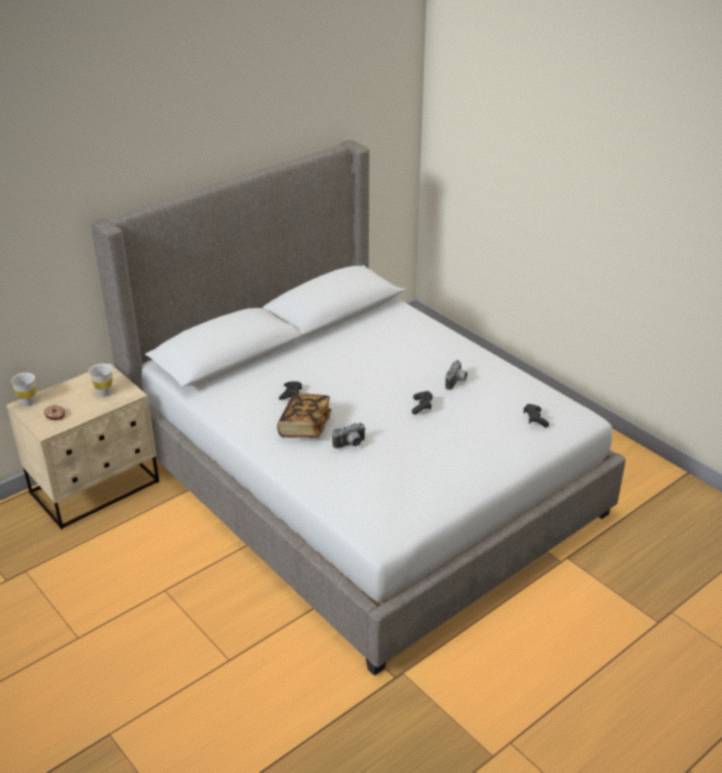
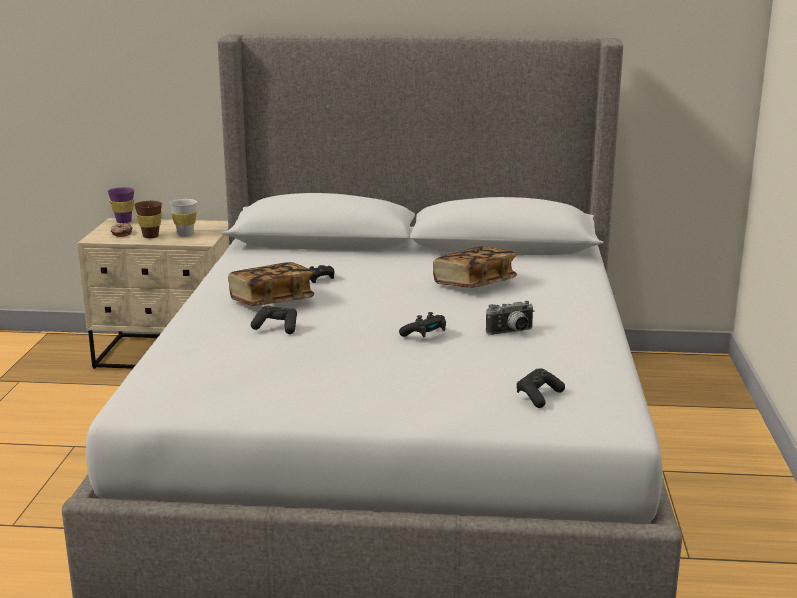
camera: 45 degrees right, 15 degrees down
(28, 402) = (123, 221): white cup -> purple cup
(83, 407) = (150, 236): none -> brown cup
(350, 445) = (277, 328): camera -> black game controller
(378, 353) = (474, 284): none -> book

